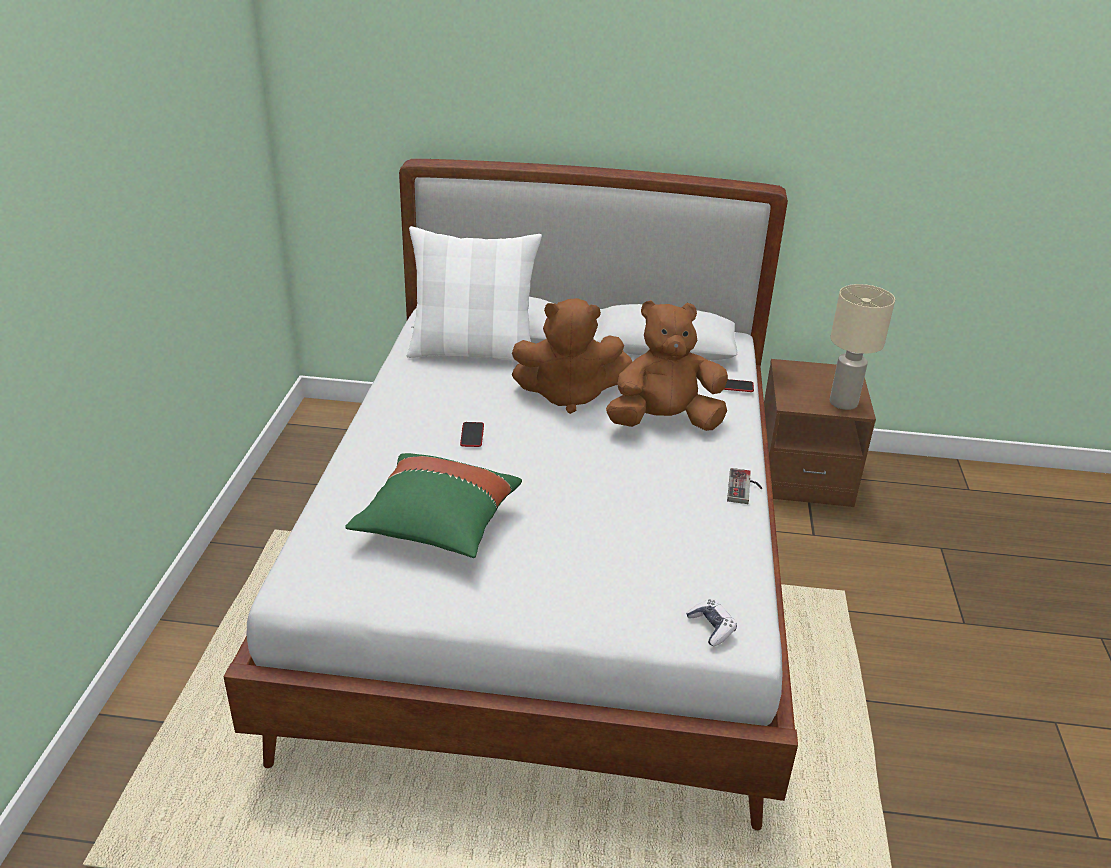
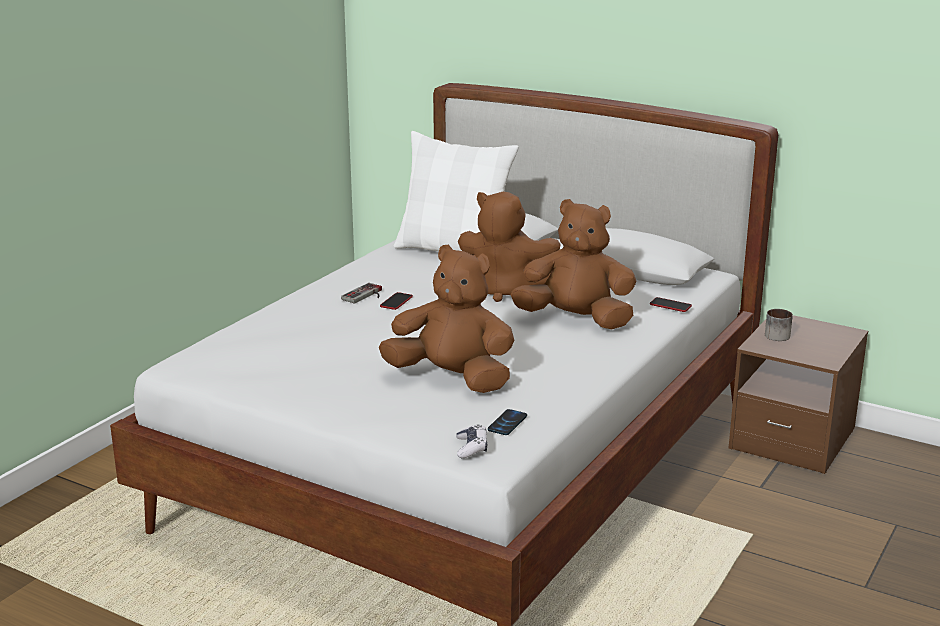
camera: 25 degrees right, 10 degrees down
(437, 525) = (312, 348): green pillow -> none
(613, 532) = (452, 379): none -> brown plush toy
(717, 582) = (507, 423): none -> phone
(745, 488) = (602, 373): game controller -> game controller (366, 296)
(797, 386) = (778, 334): none -> mug
(843, 402) = (815, 353): beige table lamp -> none

